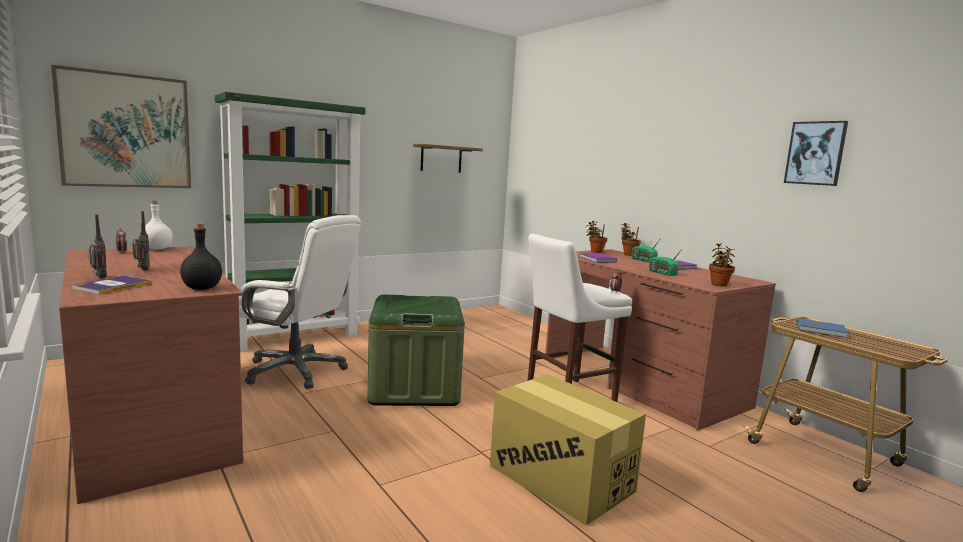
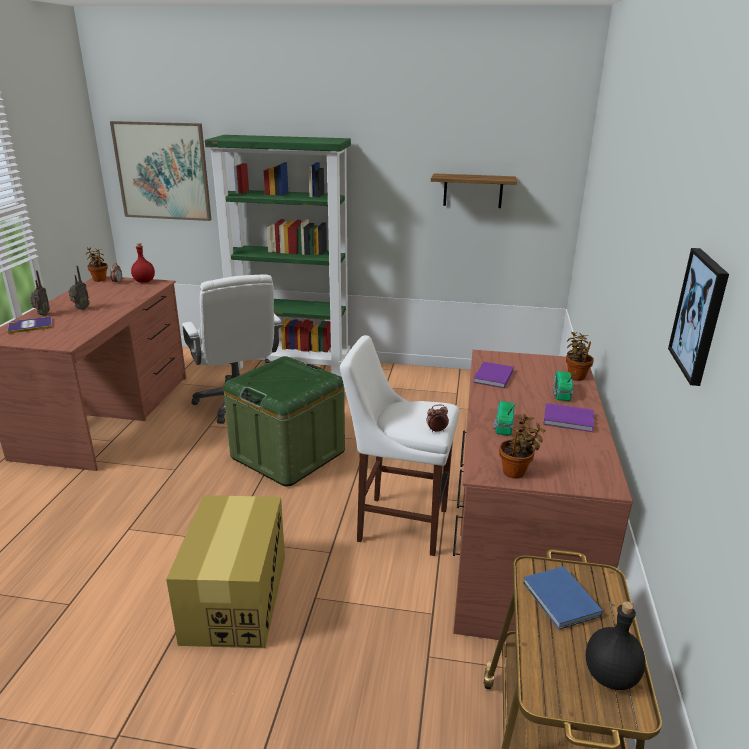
camera: 45 degrees right, 15 degrees up
(157, 249) = (144, 281): white bottle -> red bottle
(201, 288) = (61, 340): black bottle -> black bottle (610, 677)
(595, 251) = (541, 359): potted plant -> potted plant (99, 279)

